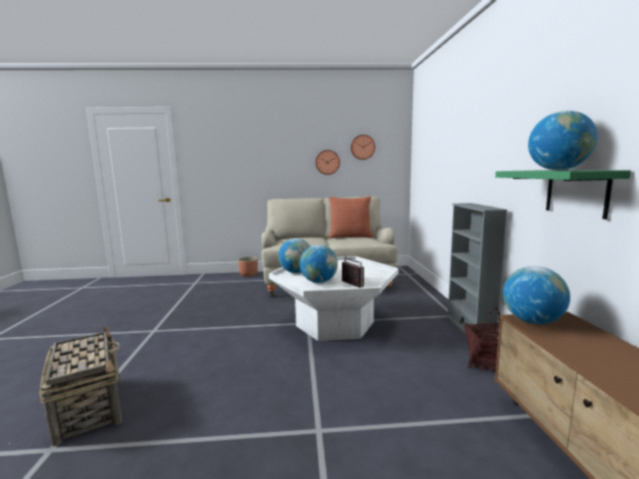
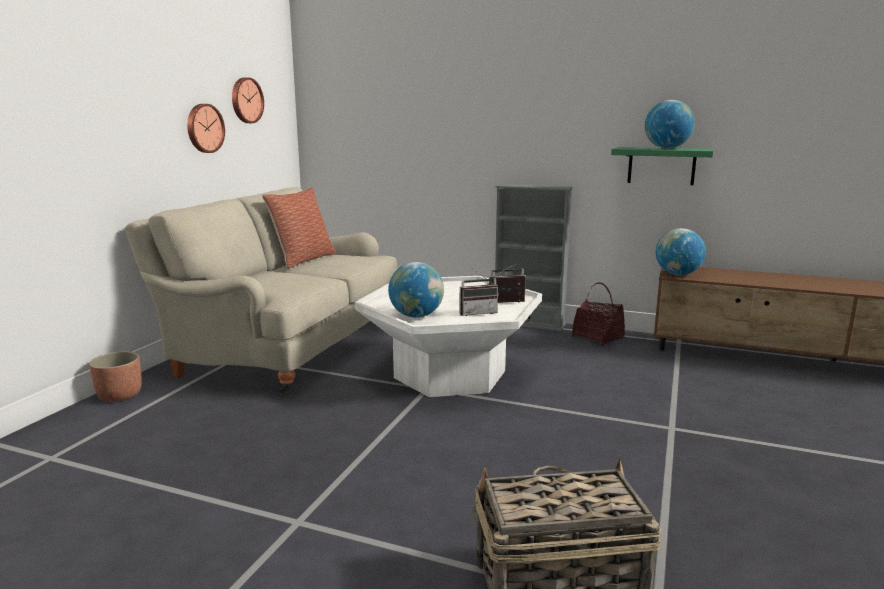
camera: 65 degrees left, 5 degrees up
(319, 282) = (477, 312): globe -> radio

